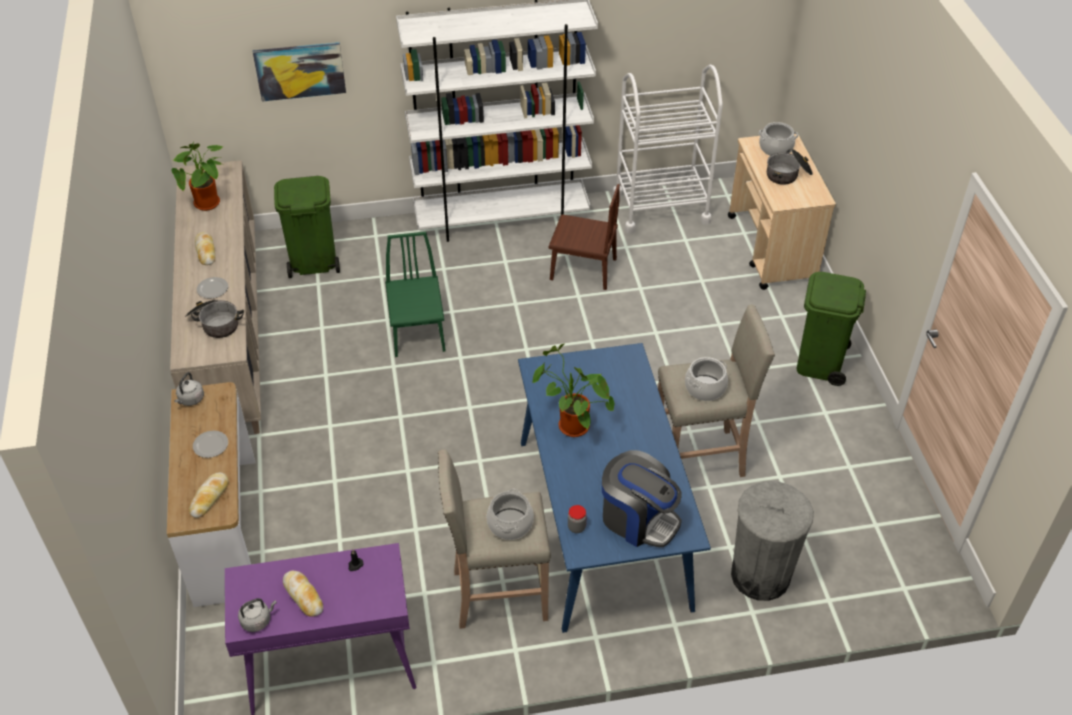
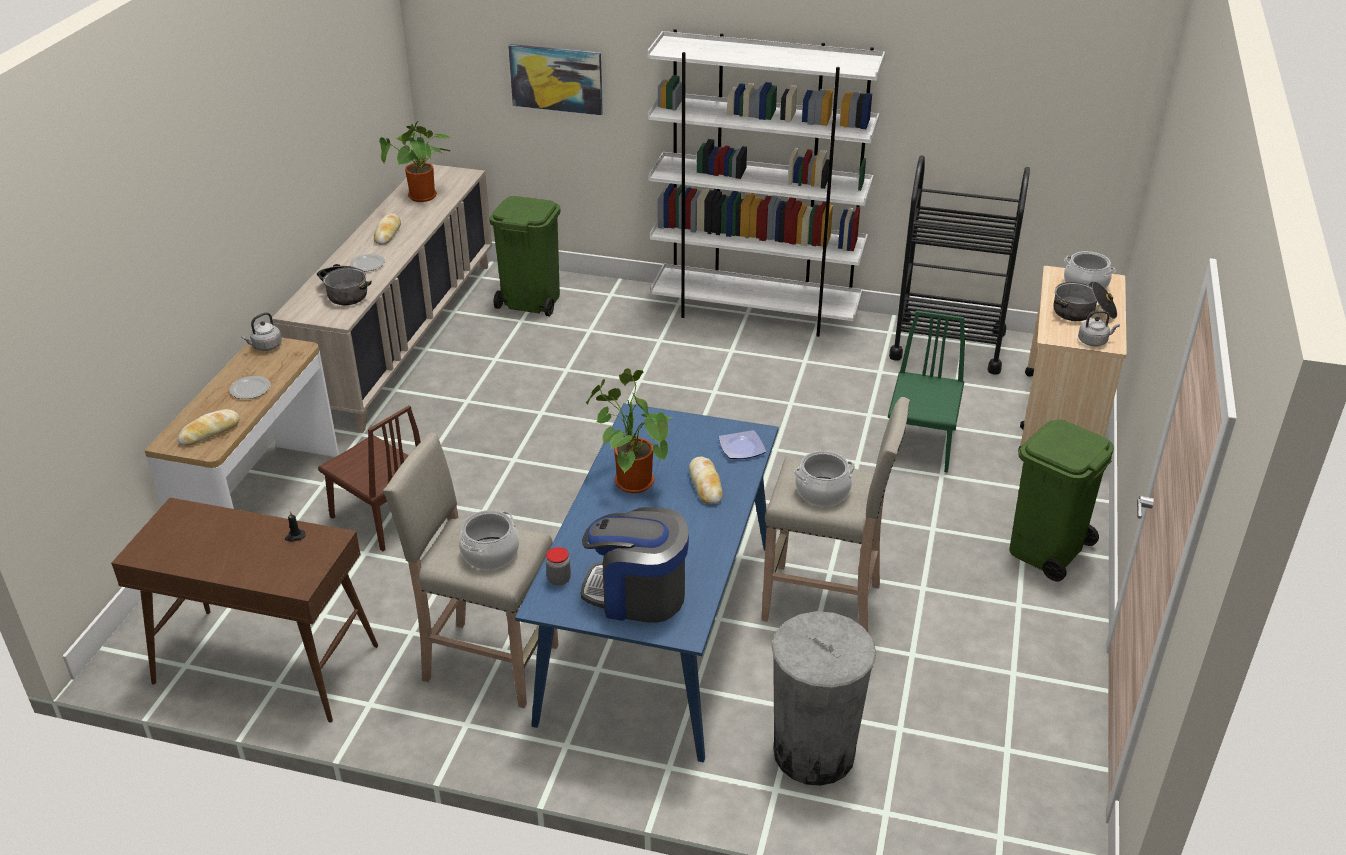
camera: 25 degrees right, 10 degrees down
(257, 620) = (158, 553): grey kettle -> grey kettle (1094, 341)
(303, 596) = (220, 547): bread -> bread (705, 485)
(330, 663) = (265, 665): purple console table -> brown console table
(417, 333) = (589, 390): green chair -> green chair (920, 445)
(583, 269) = (814, 380): brown chair -> brown chair (381, 517)
(629, 371) = (741, 448): none -> plate
(638, 519) = (637, 594): coffee machine -> coffee machine turned 135 degrees clockwise
(660, 208) = (947, 345): white cart -> black cart

